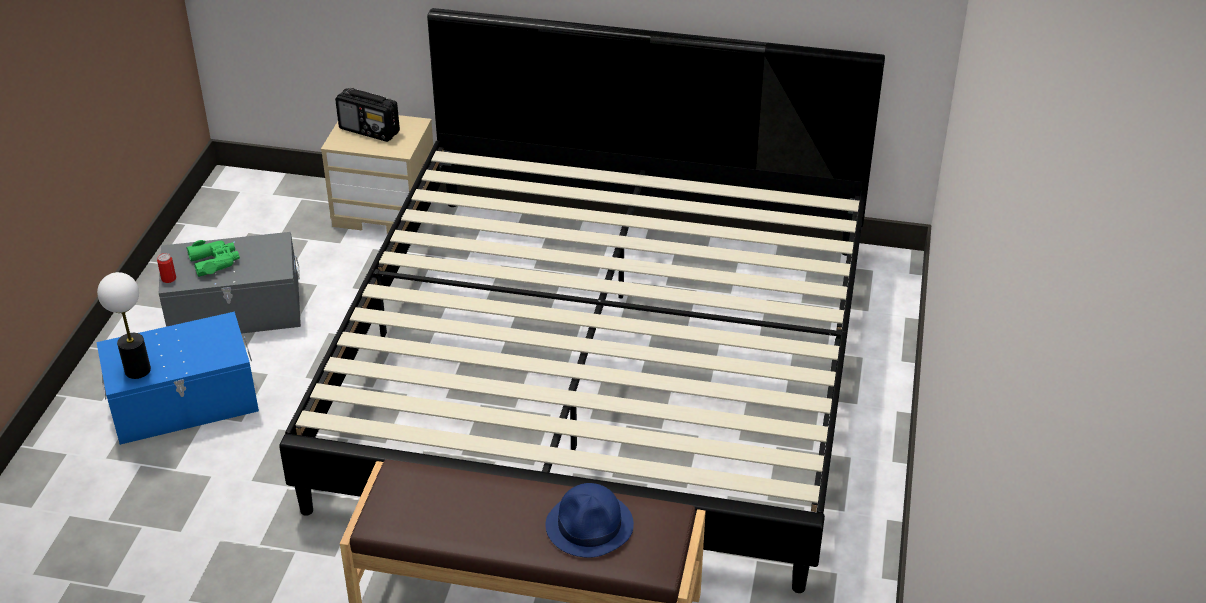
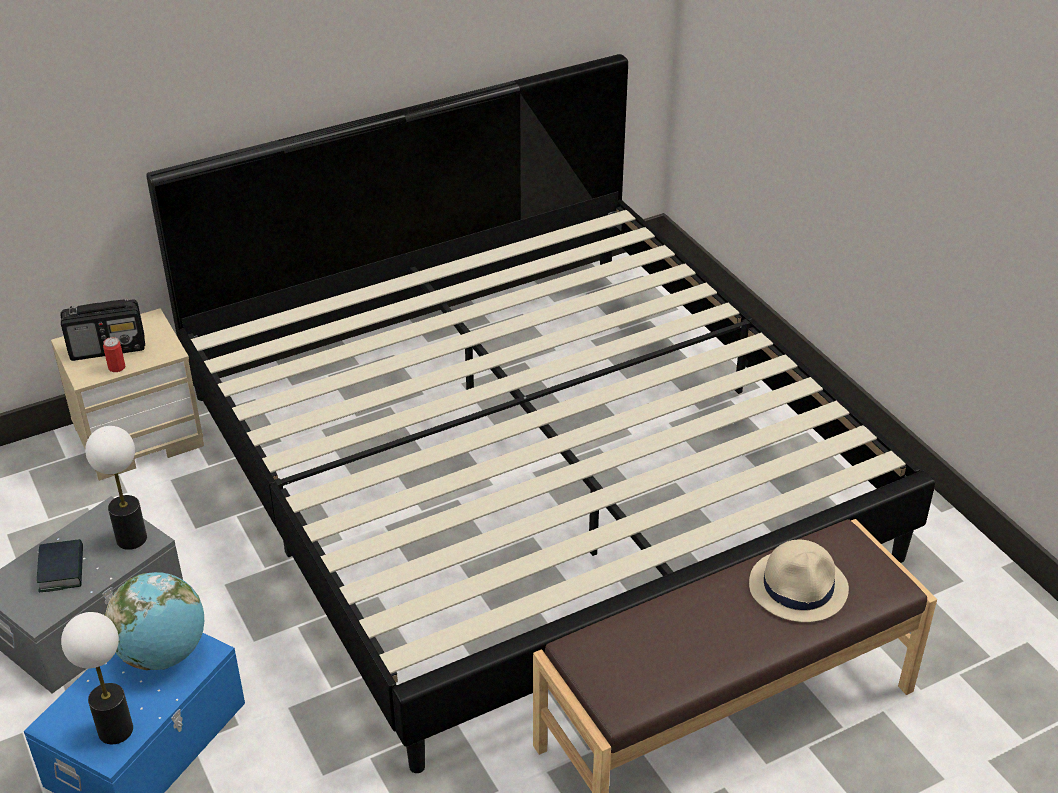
camera: 40 degrees left, 0 degrees up
(169, 279) = (28, 616): can -> can (116, 367)
(209, 342) = (163, 653): none -> globe
(215, 262) = (62, 570): green binoculars -> book
(271, 264) = (132, 539): none -> table lamp
(590, 526) = (799, 587): blue hat -> beige hat

